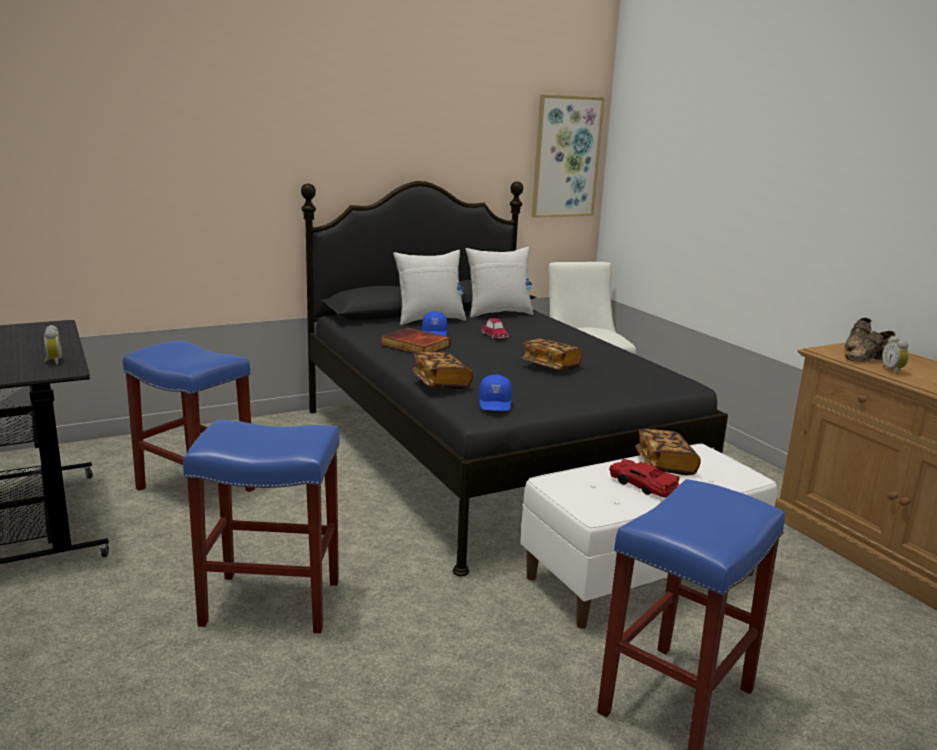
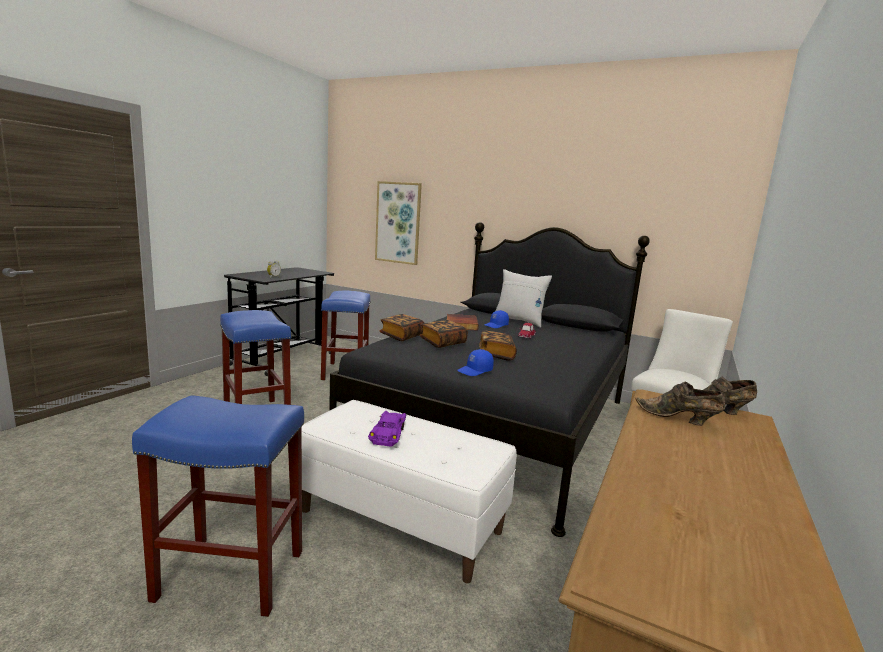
camera: 55 degrees right, 5 degrees down
(495, 403) = (388, 350): blue cap -> blue cap (475, 371)
(498, 314) = (576, 331): grey pillow -> none
(566, 157) = (707, 219): picture -> picture (398, 223)
(642, 485) = (389, 434): red toy car -> purple toy car
(665, 465) = (441, 437): book -> book (442, 343)
(893, 370) = (661, 432): alarm clock -> none

